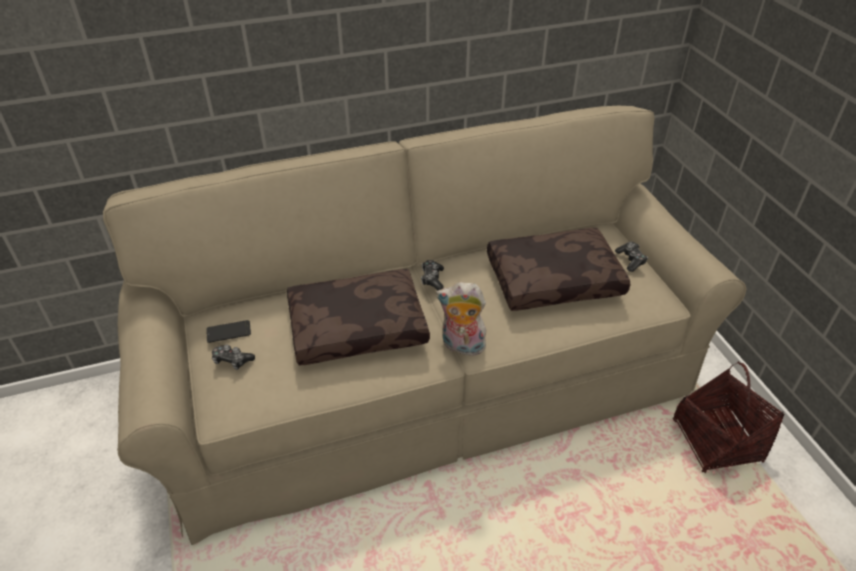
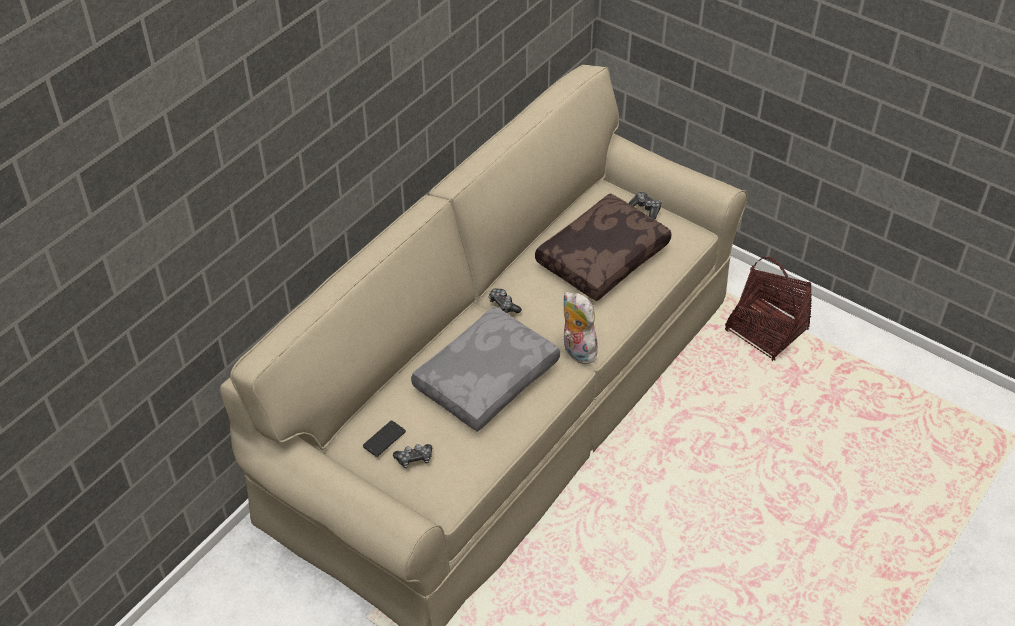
camera: 35 degrees left, 5 degrees up
(358, 326) = (485, 376): brown pillow -> grey pillow
(461, 346) = (576, 351): plush toy -> plush toy turned 75 degrees clockwise

